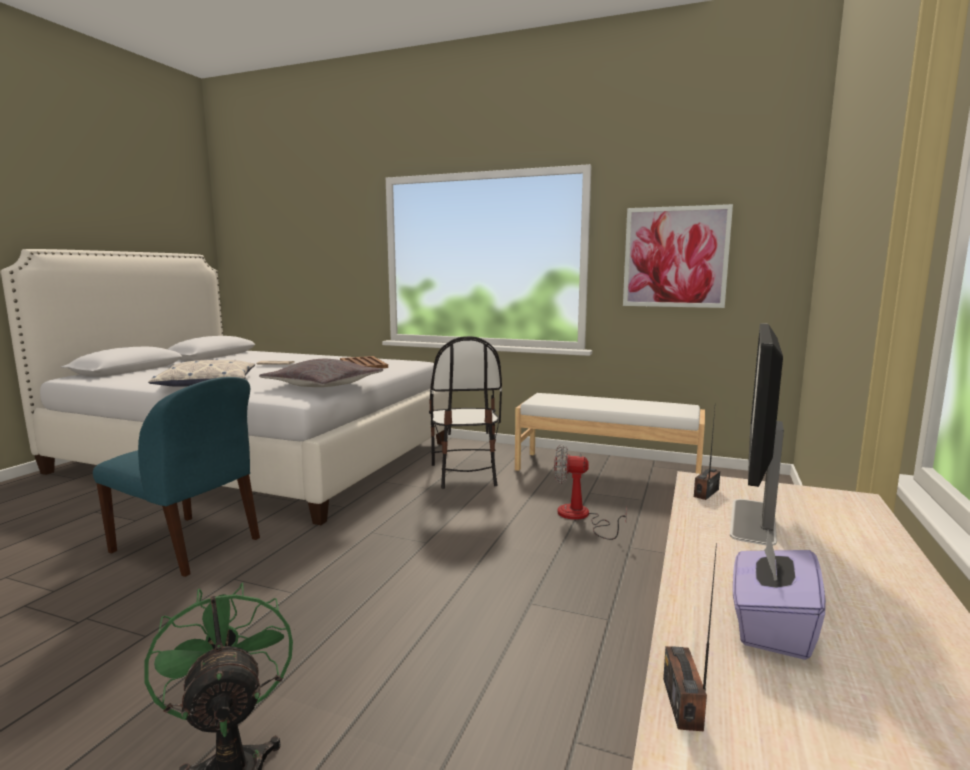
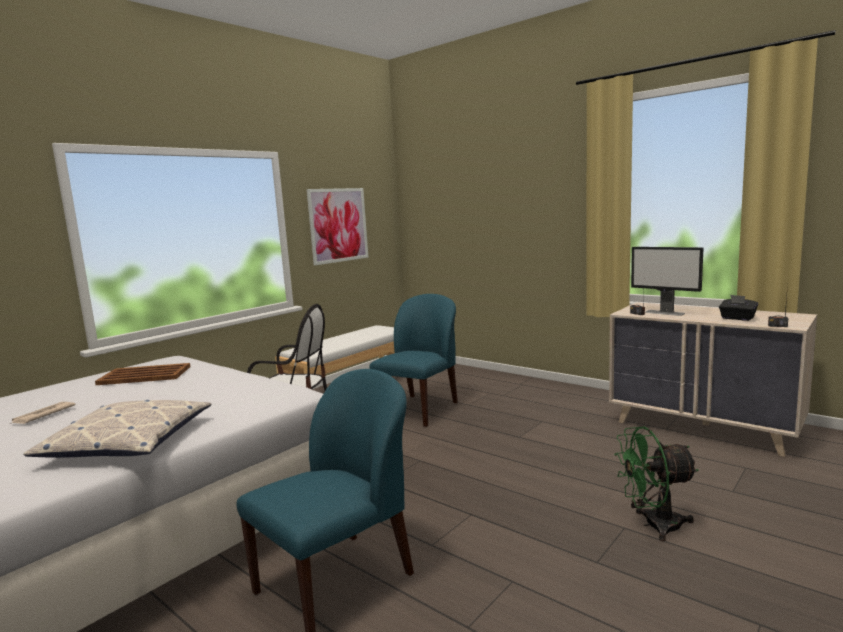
camera: 70 degrees left, 0 degrees up
(323, 386) = (251, 387): grey pillow -> none
(580, 517) = (419, 410): fan -> blue chair
(770, 626) = (737, 318): purple tissue box -> black tissue box

